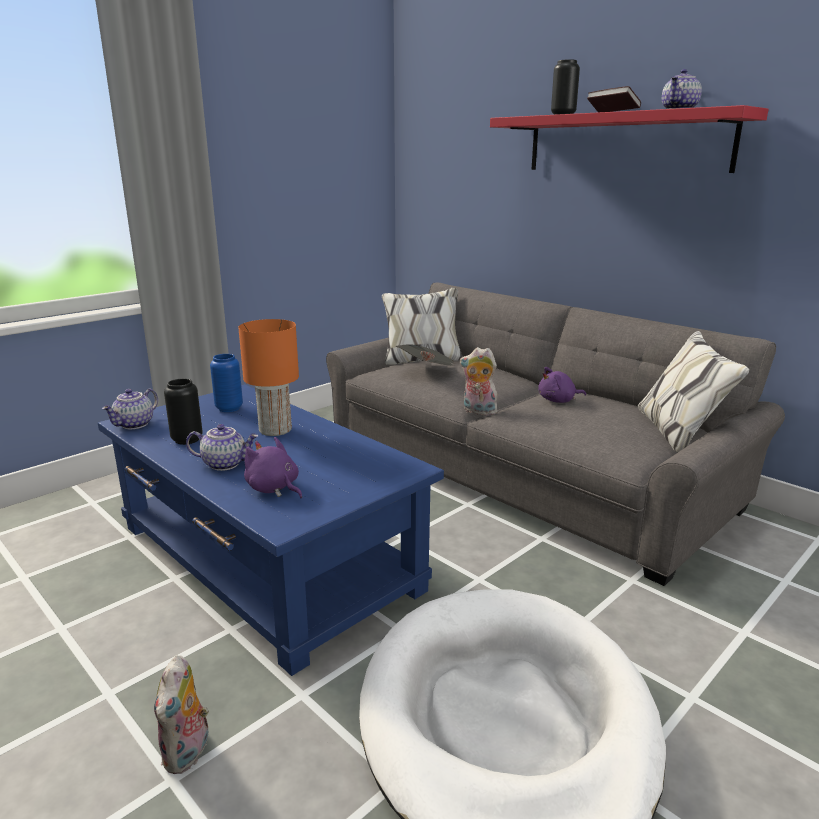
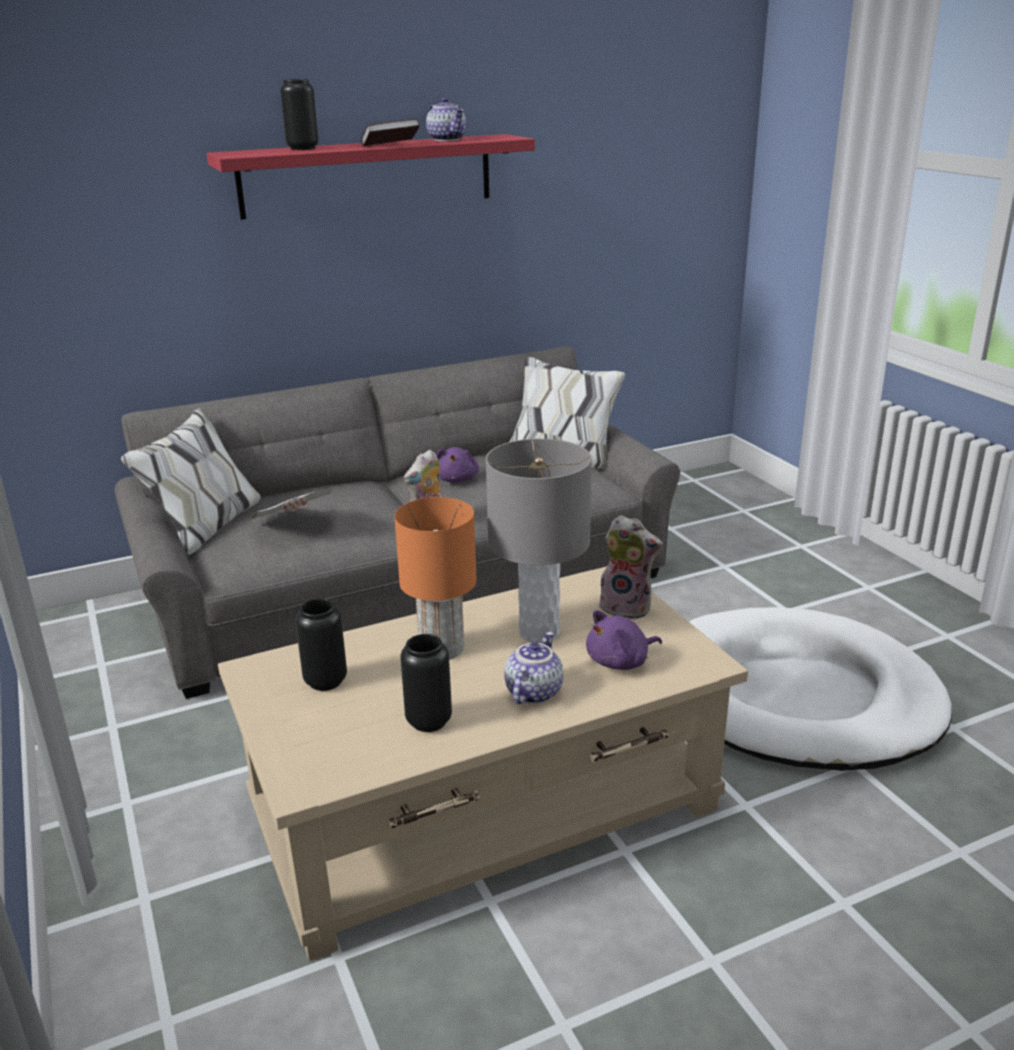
camera: 70 degrees left, 5 degrees up
(135, 425) = (326, 773): teapot -> none
(188, 753) = (812, 890): plush toy -> plush toy (627, 607)
(229, 408) = (325, 681): blue vase -> black vase
(266, 558) = (486, 808): blue coffee table -> beige coffee table
(308, 455) = (539, 633): none -> grey table lamp

